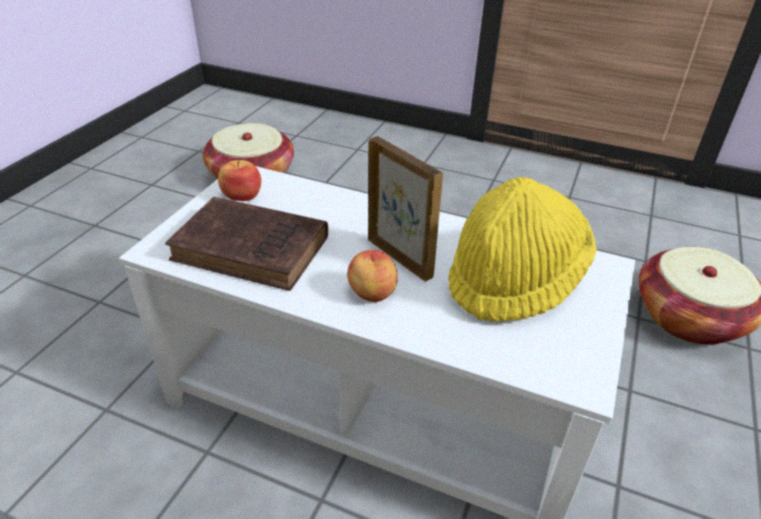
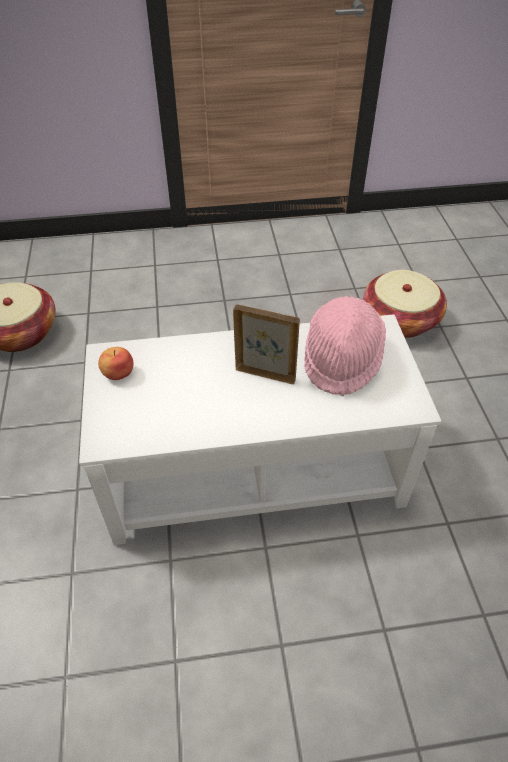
camera: 30 degrees left, 10 degrees up
(255, 249) = (169, 411): brown book -> none
(371, 293) = (269, 408): apple -> none
(515, 280) = (341, 359): yellow hat -> pink hat

